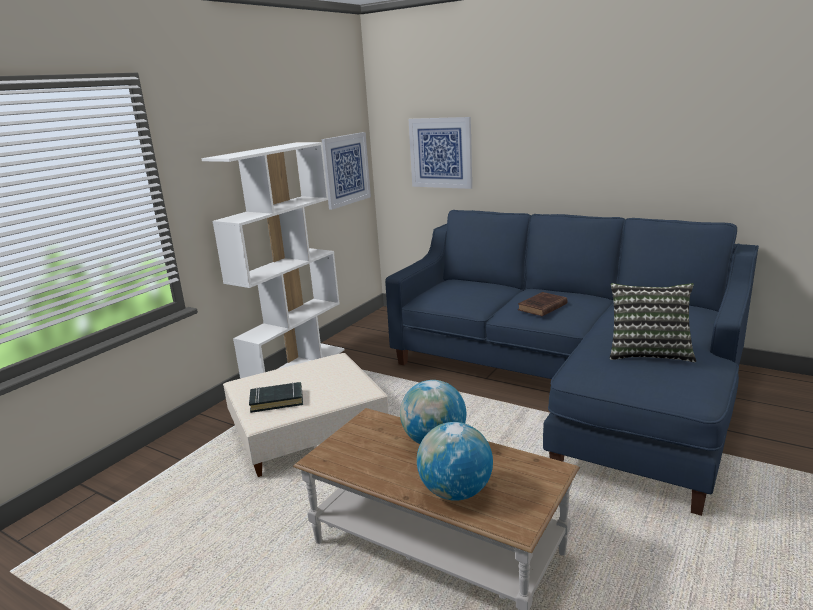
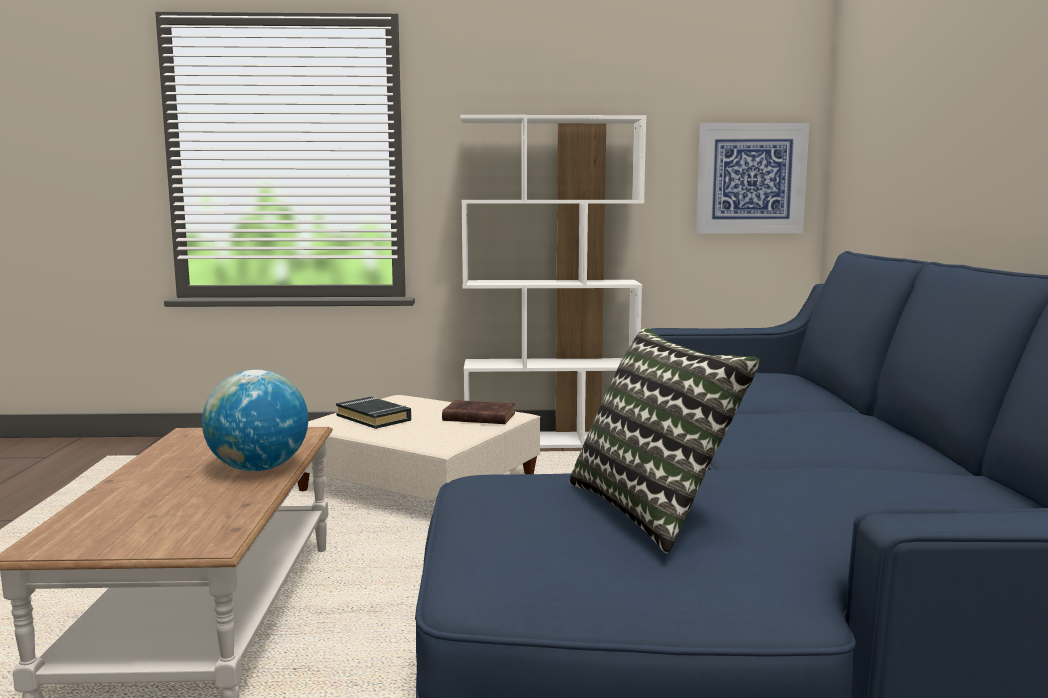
camera: 55 degrees right, 10 degrees down
(441, 153) = (888, 153): picture -> none
(455, 492) = (127, 500): globe -> none
(541, 307) = (767, 424): brown book -> brown book (477, 417)

